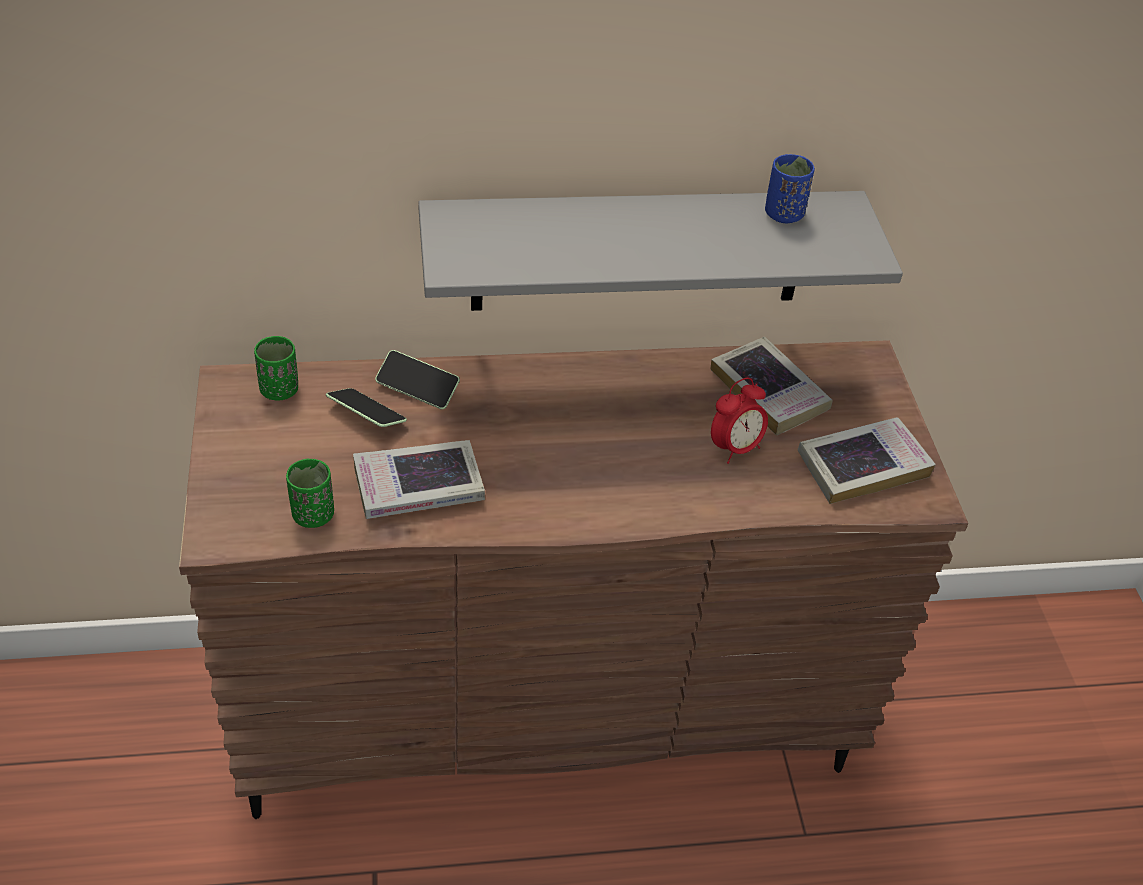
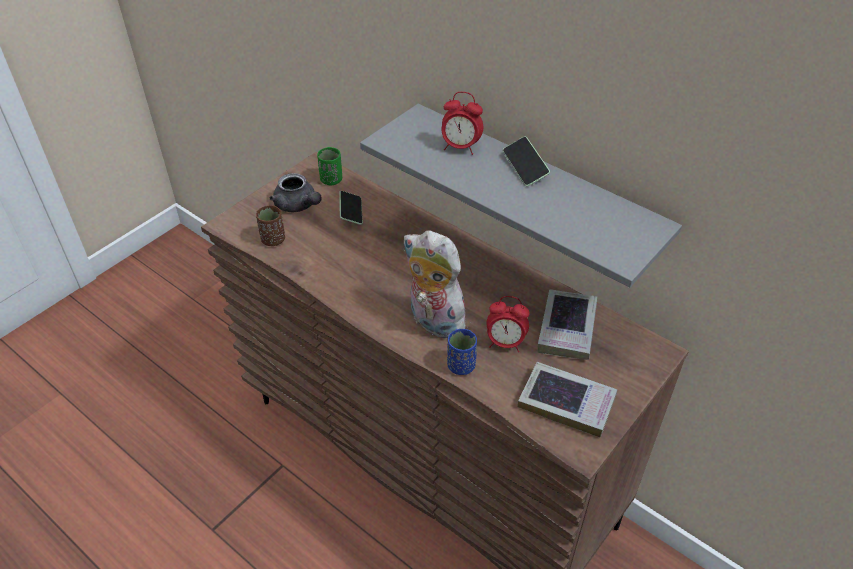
camera: 50 degrees right, 0 degrees up
(282, 451) = (298, 206): none -> grey teapot
(313, 515) = (273, 240): green cup -> brown cup
(417, 388) = (389, 214): phone -> phone (525, 168)
(418, 487) = (330, 257): book -> none
(551, 227) = (460, 147): none -> alarm clock
(636, 478) = (433, 321): none -> plush toy
(783, 214) = (604, 209): blue cup -> blue cup (461, 366)

